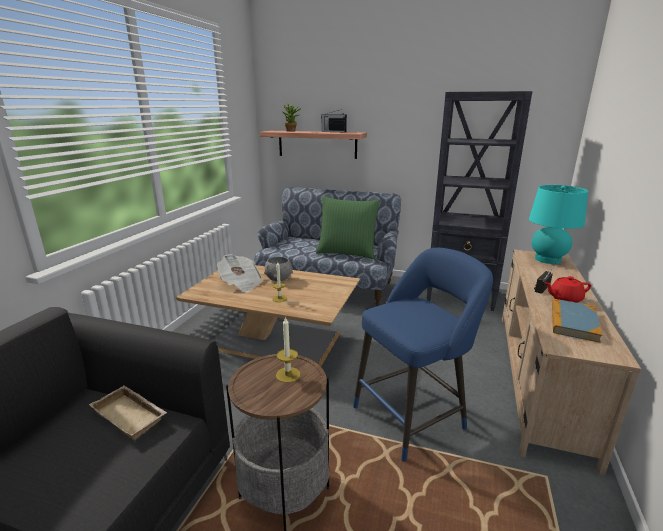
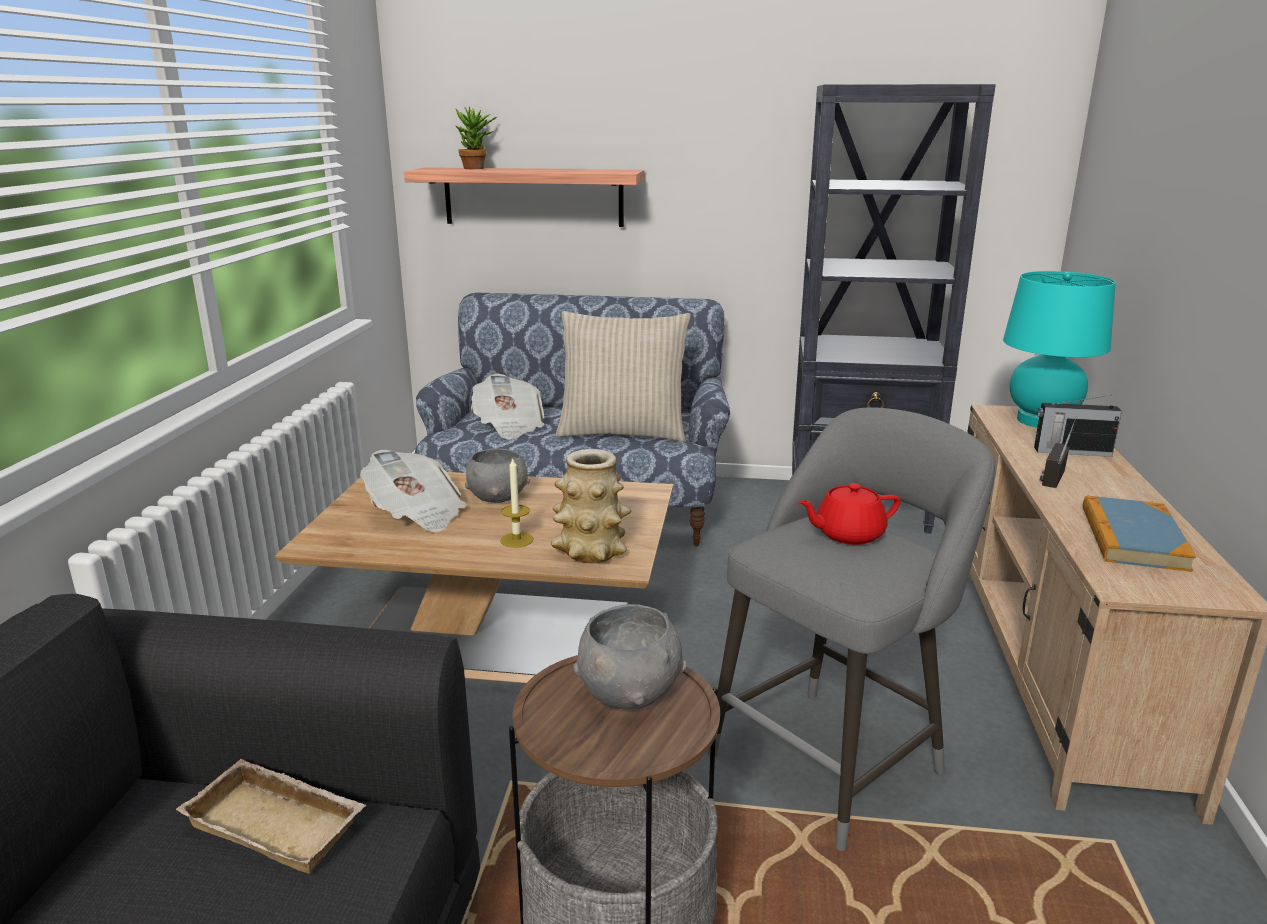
camera: 10 degrees left, 0 degrees up
(288, 375) = (631, 692): candle -> grey bowl
(297, 247) = (509, 426): none -> newspaper
(310, 307) = (591, 552): none -> vase
(333, 132) = (571, 169): radio -> radio (1070, 451)
(347, 253) = (623, 432): green pillow -> beige pillow
(413, 415) = (833, 758): blue stool -> grey stool
(564, 299) = (1100, 495): red teapot -> red teapot (847, 534)

